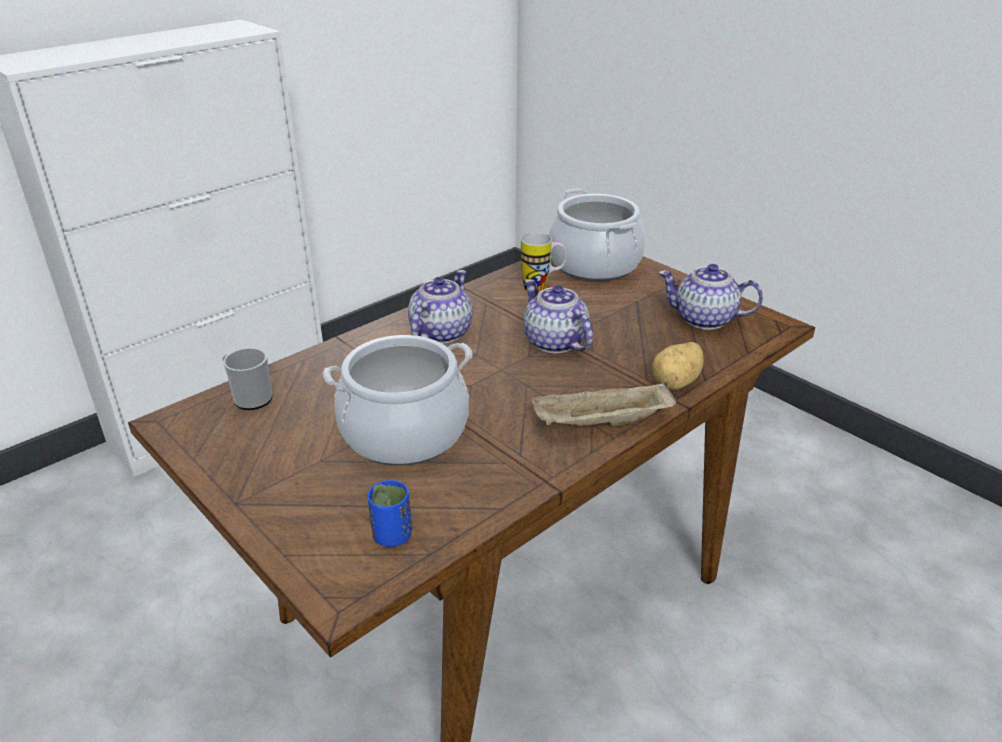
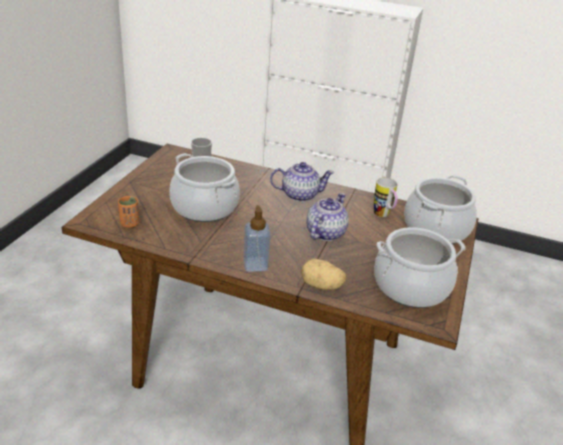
camera: 60 degrees right, 0 degrees up
(392, 536) = (129, 223): blue cup -> orange cup
(601, 424) = (255, 265): beige tray -> soap dispenser
(705, 319) = (411, 287): teapot -> cooking pot

